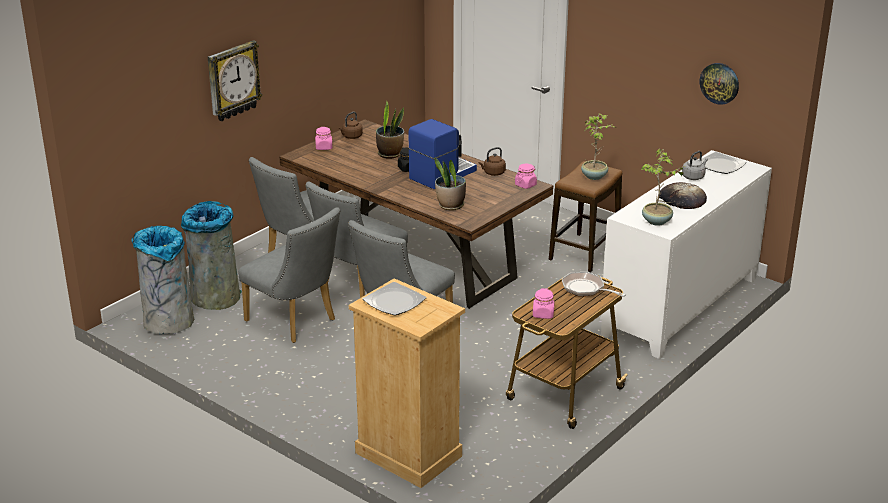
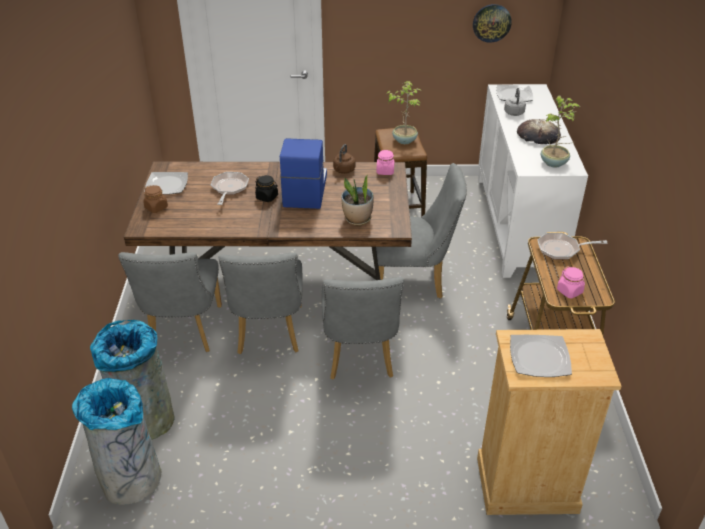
camera: 40 degrees left, 10 degrees up
(233, 81) = (66, 174): wall clock -> none
(295, 322) = (258, 403): grey chair -> grey chair (414, 281)
(324, 147) = (156, 207): pink jar -> brown jar
(351, 137) = (167, 185): brown kettle -> plate
(390, 154) = (229, 188): potted plant -> frying pan

